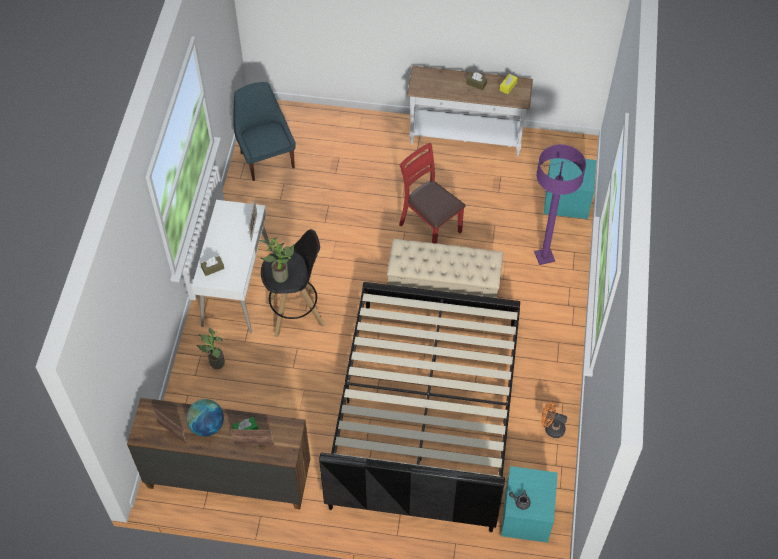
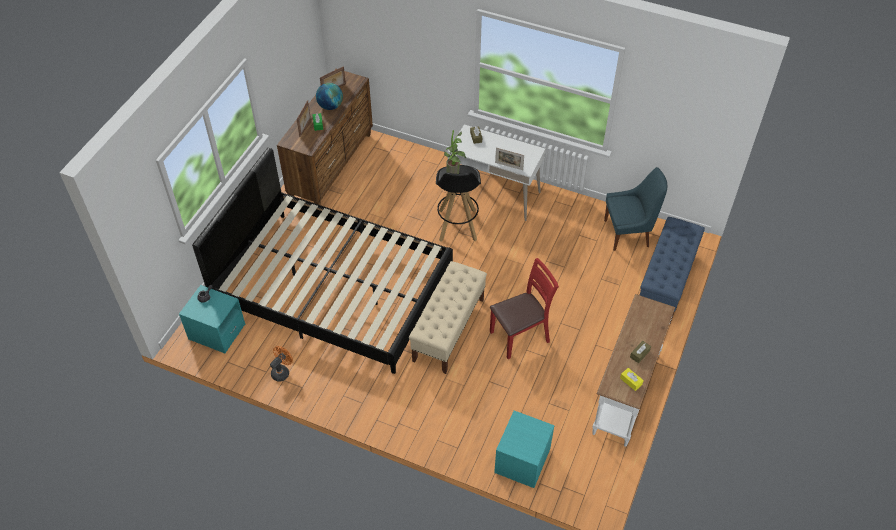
camera: 105 degrees right, 5 degrees down
(215, 363) = (428, 172): potted plant -> none
(325, 122) = (666, 283): none -> blue bench
(544, 257) = (459, 420): purple floor lamp -> none

